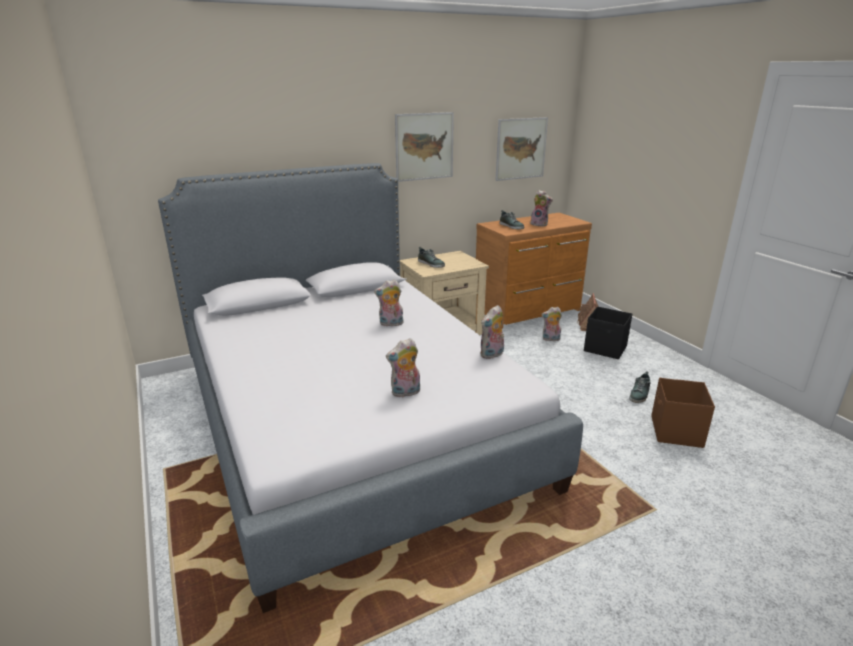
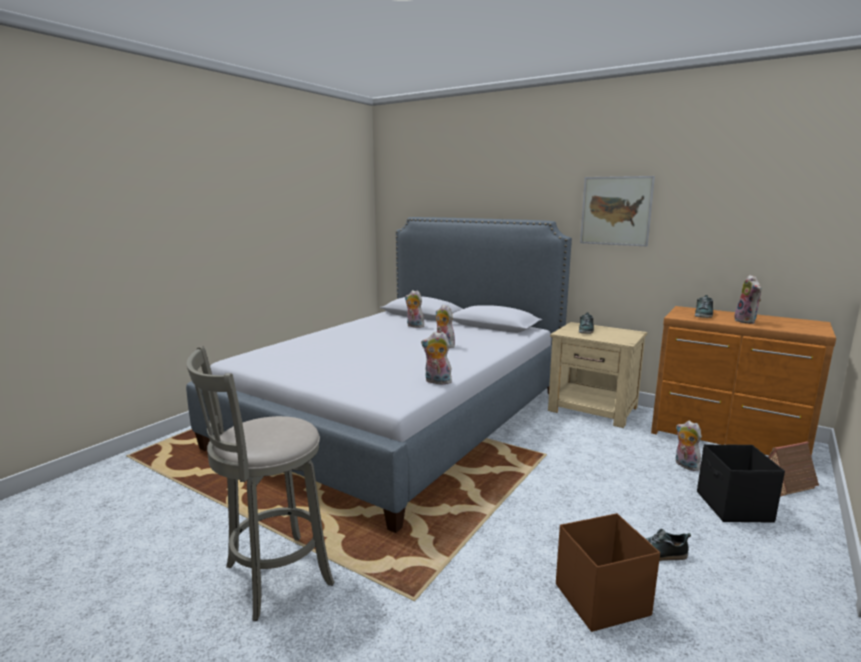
camera: 60 degrees right, 10 degrees down
(405, 393) = (338, 369): plush toy -> plush toy (414, 326)
(521, 148) = (760, 224): picture -> none
(598, 588) = (272, 577): none -> grey stool

